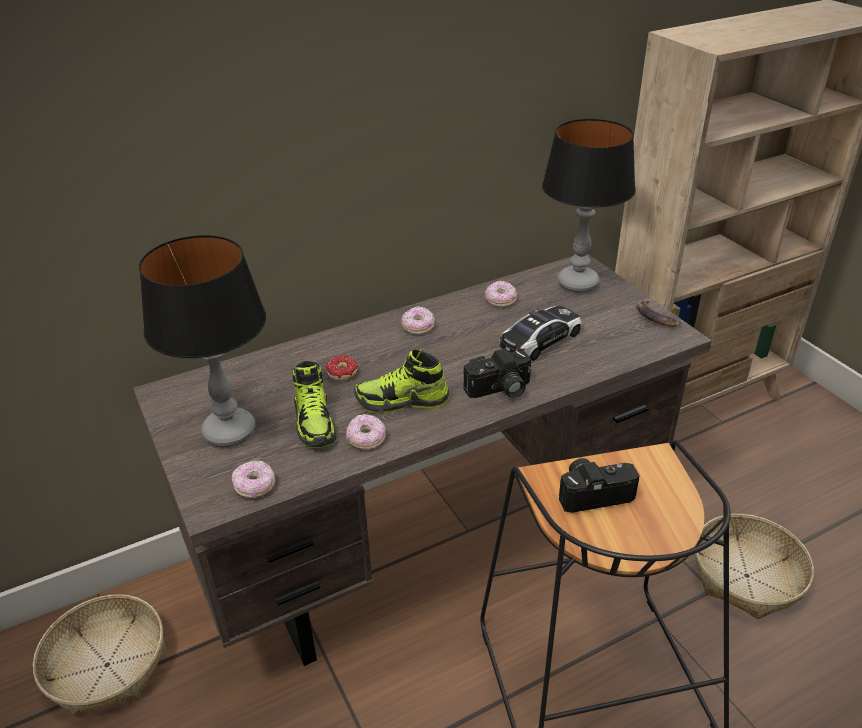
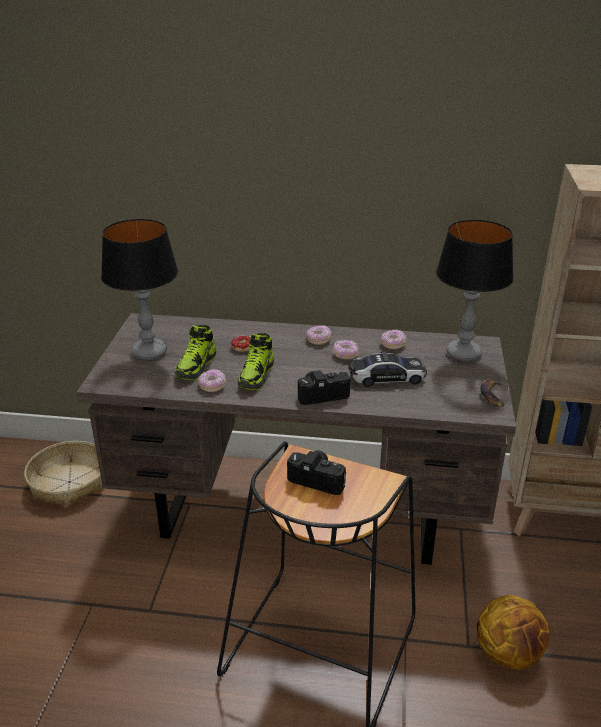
camera: 35 degrees right, 5 degrees down
(255, 486) = (130, 383): donut -> donut (345, 355)
(402, 401) = (256, 376): shoe -> shoe turned 105 degrees counterclockwise
(499, 390) = (322, 394): camera -> camera turned 150 degrees clockwise
(747, 575) = (509, 654): basket -> basketball

